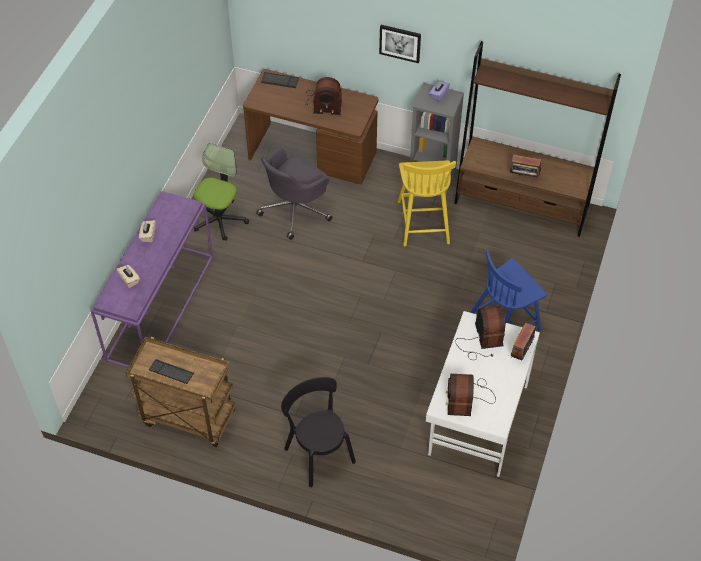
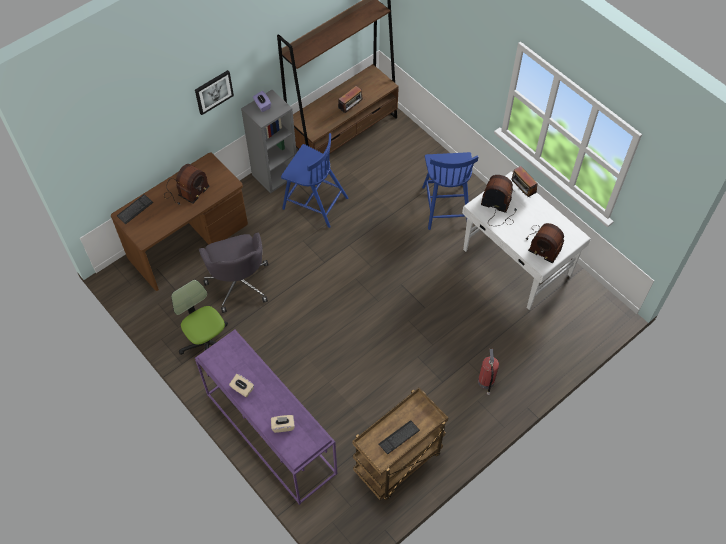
camera: 60 degrees left, 5 degrees up
(318, 452) = (486, 382): black chair -> fire extinguisher
(423, 221) = (314, 202): yellow chair -> blue chair

